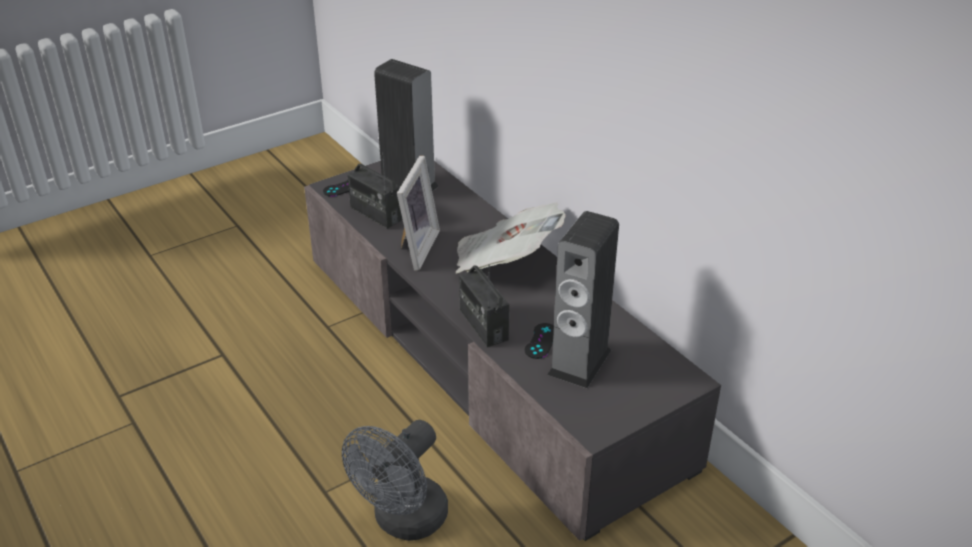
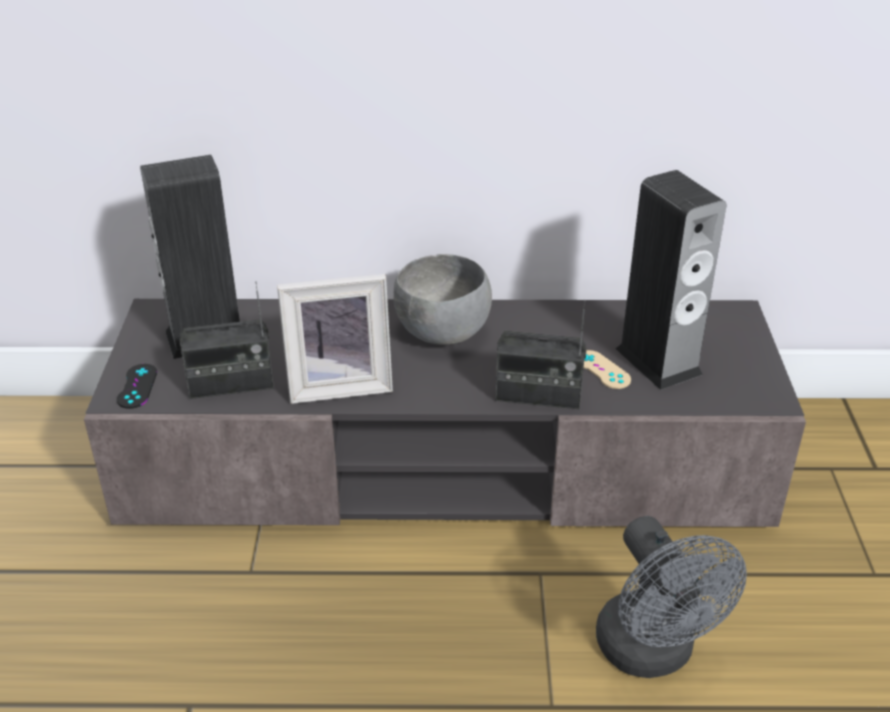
camera: 55 degrees left, 0 degrees up
(414, 248) = (339, 384): picture frame -> picture frame turned 120 degrees clockwise
(505, 262) = (441, 334): newspaper -> grey bowl
(541, 341) = (602, 370): black game controller -> beige game controller

